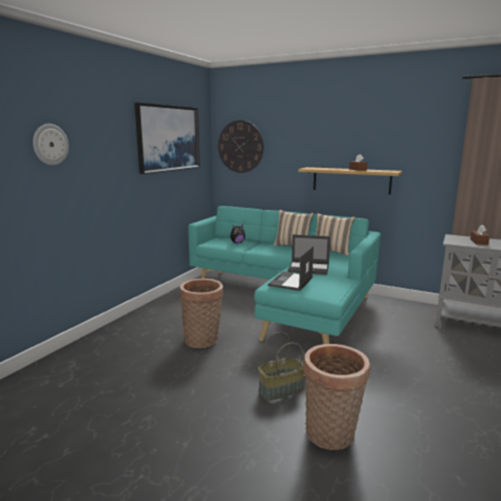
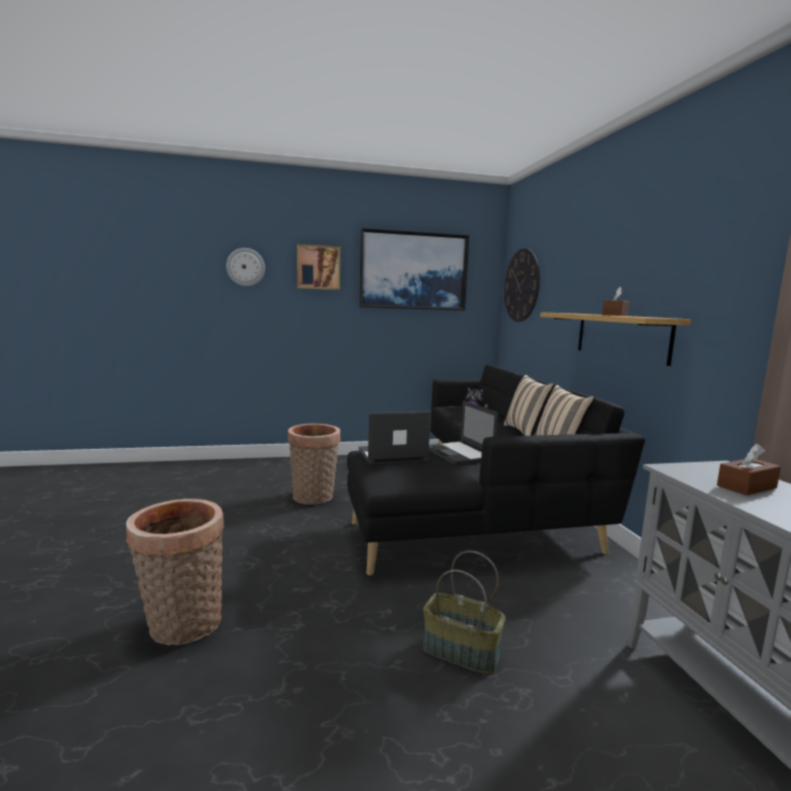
camera: 50 degrees right, 5 degrees down
(108, 140) = (318, 267): none -> picture
(281, 391) = (253, 567): basket -> basket (460, 652)
(287, 301) = (482, 507): turquoise sofa -> black sofa

